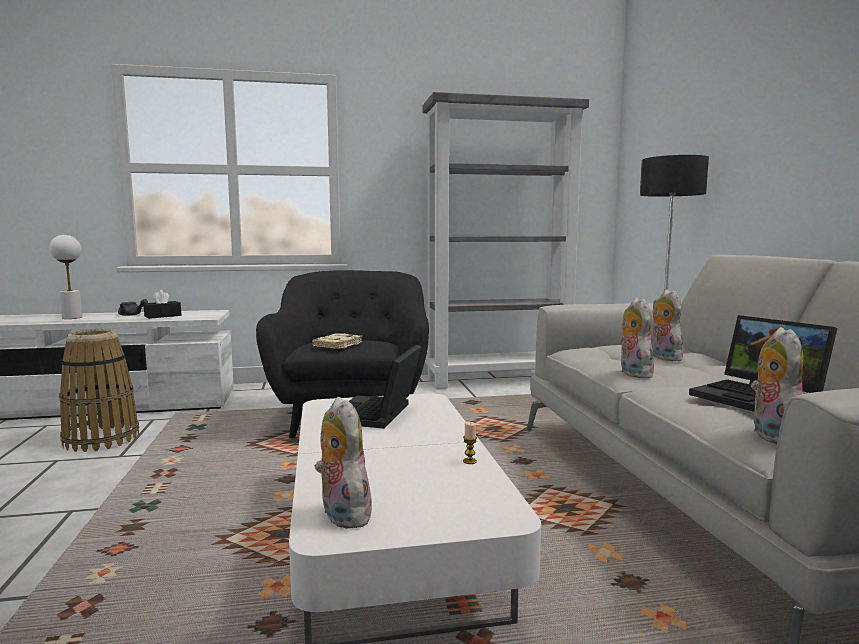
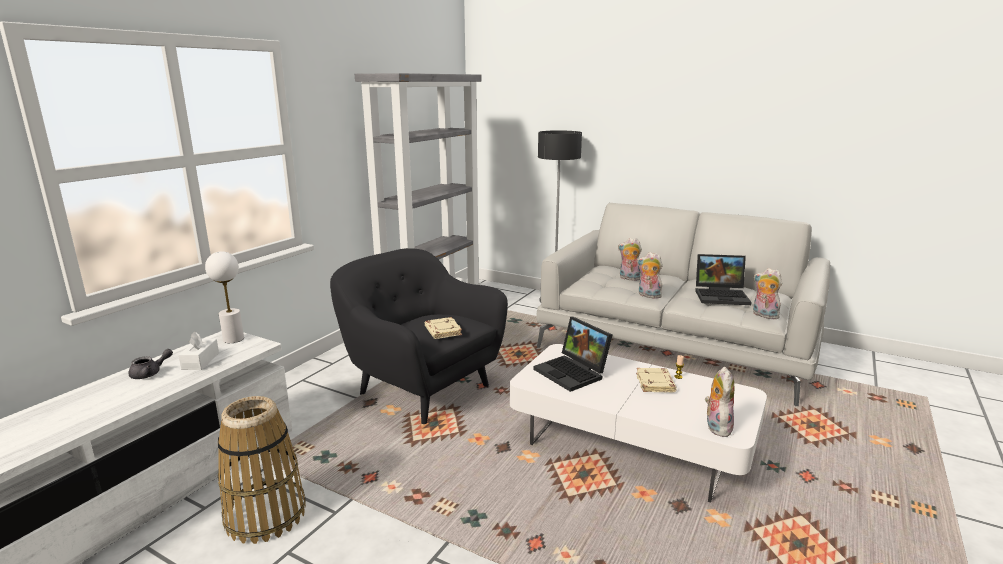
camera: 50 degrees left, 10 degrees up
(72, 317) = (86, 407): white table lamp -> white table lamp (233, 339)
(163, 316) = (200, 361): black tissue box -> white tissue box
(341, 515) = (716, 426): plush toy -> plush toy turned 90 degrees clockwise
(422, 454) = (656, 383): none -> beige book

